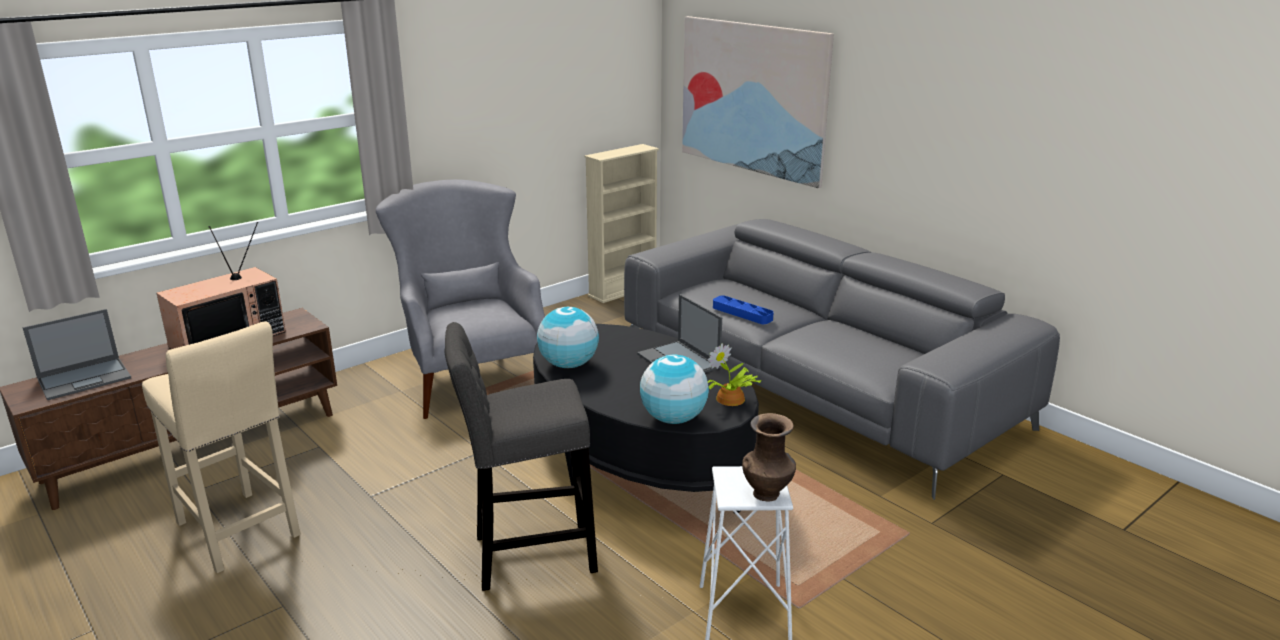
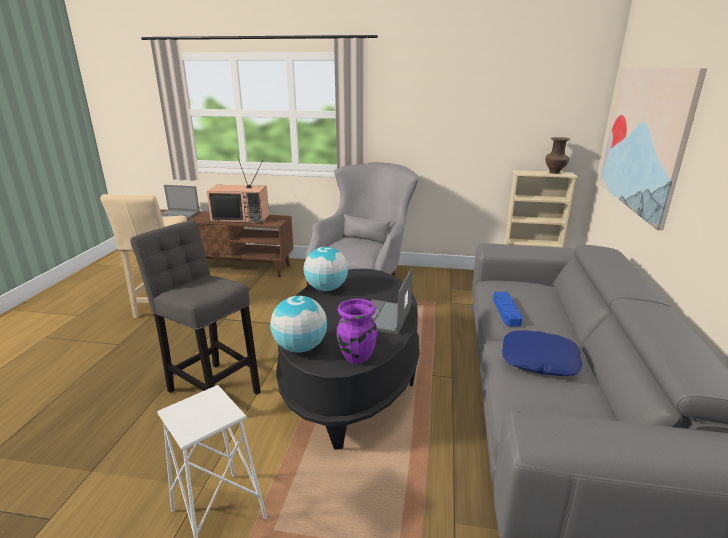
camera: 50 degrees right, 0 degrees up
(730, 400) = (356, 357): potted plant -> purple vase
(767, 494) = (192, 426): brown vase -> brown vase (555, 173)
(828, 338) = (539, 360): none -> blue pillow

